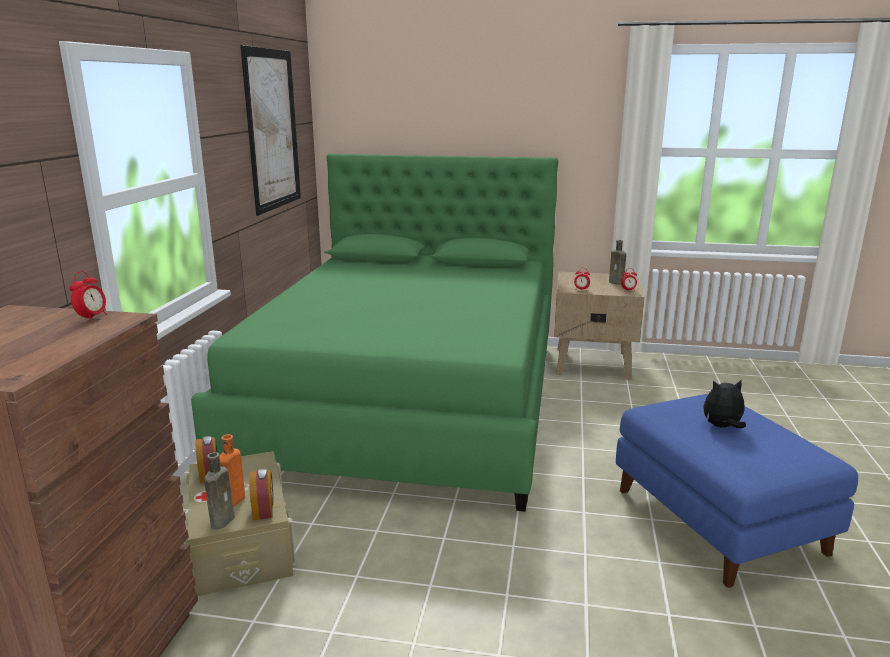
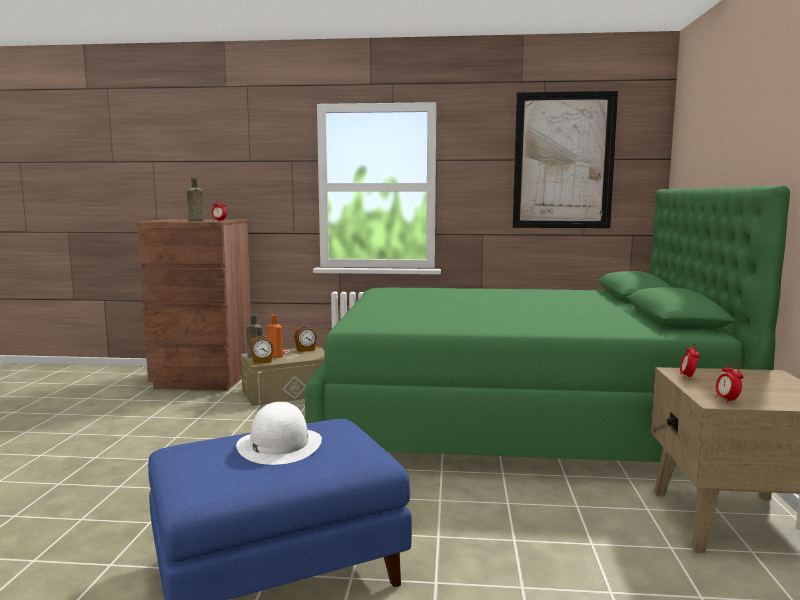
camera: 85 degrees right, 10 degrees down
(617, 283) = (768, 396): brown bottle -> brown bottle (195, 221)
(722, 427) = (279, 445): plush toy -> white hat

